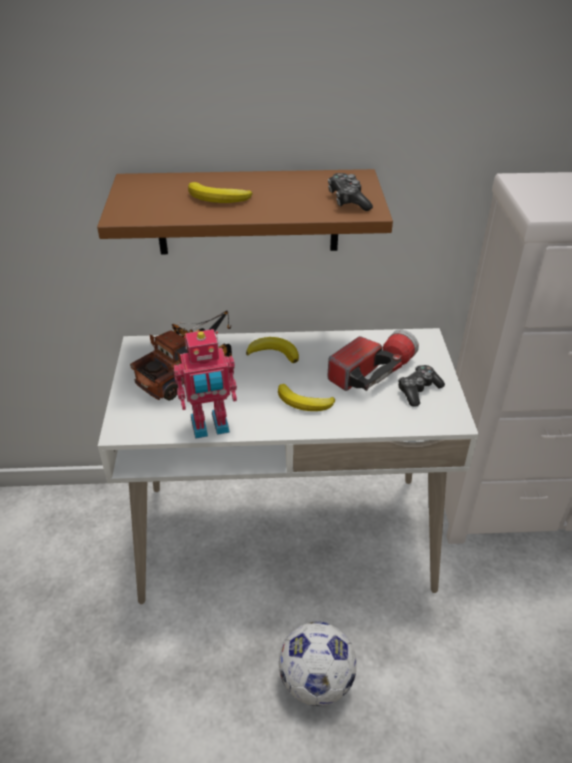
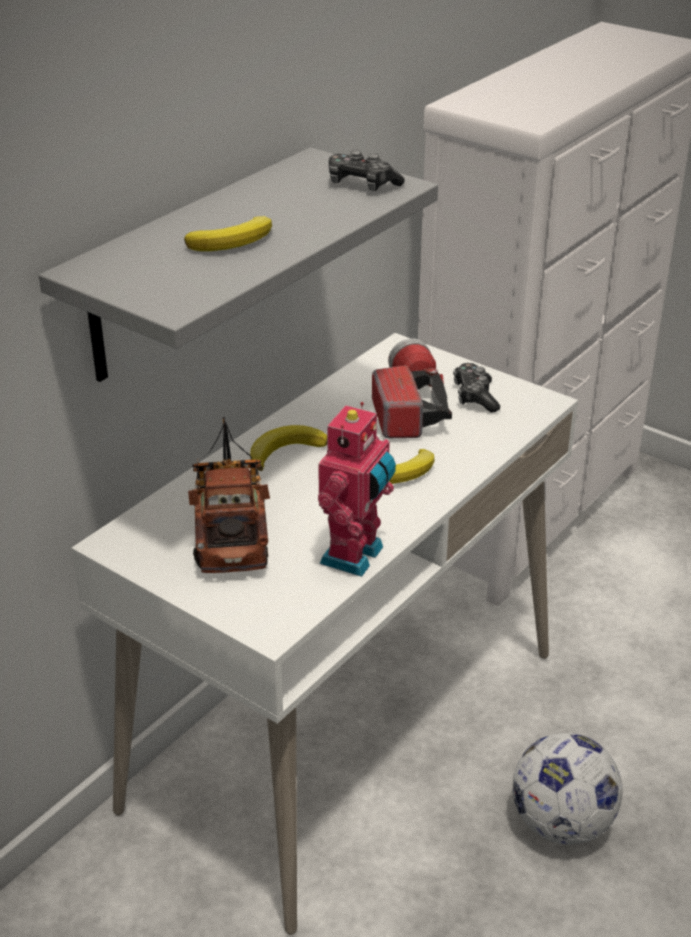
camera: 50 degrees left, 5 degrees down
(247, 212) = (192, 266): brown shelf -> grey shelf

